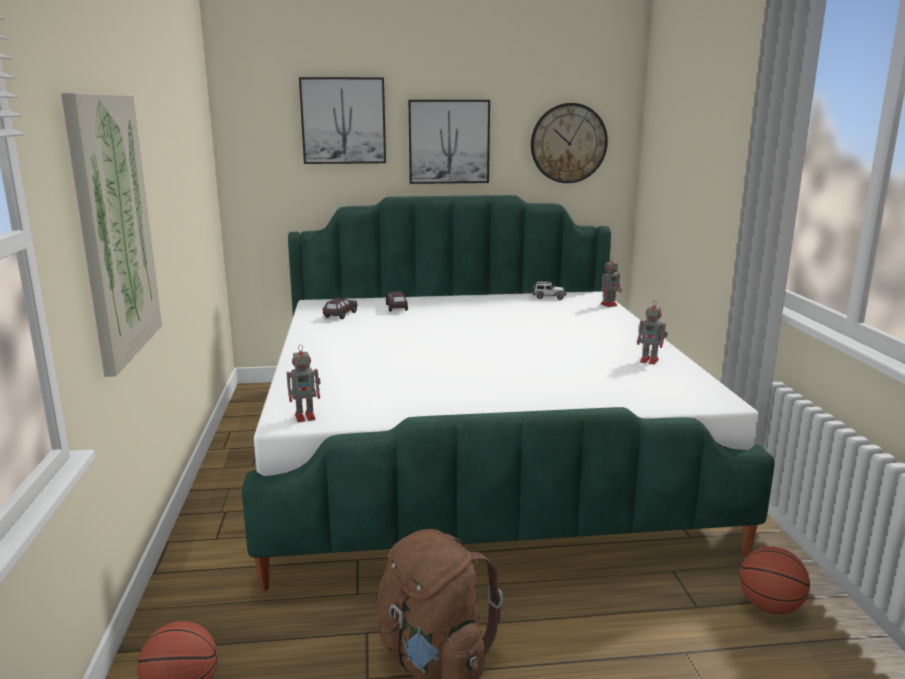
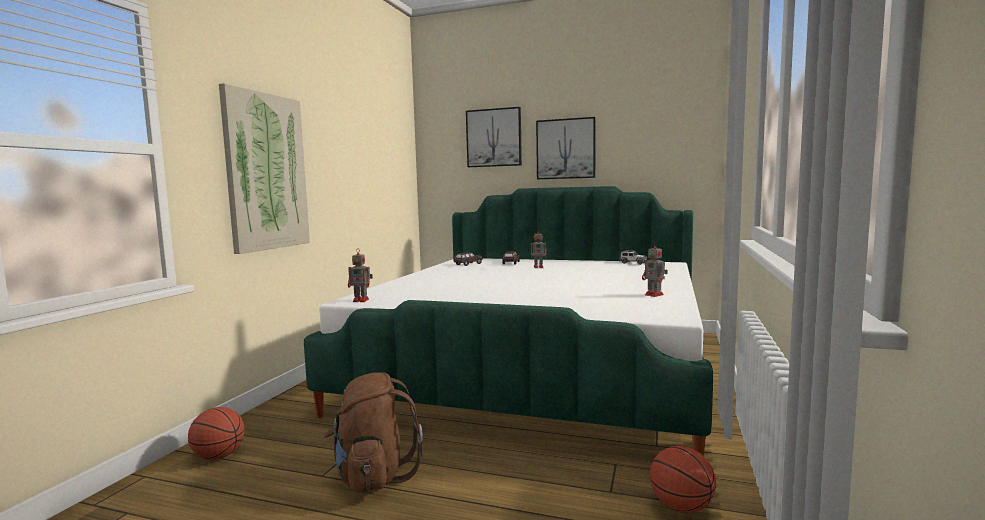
camera: 25 degrees right, 10 degrees down
(568, 143) = (659, 146): wall clock -> none
(609, 305) = (676, 268): toy robot -> toy robot (539, 267)

